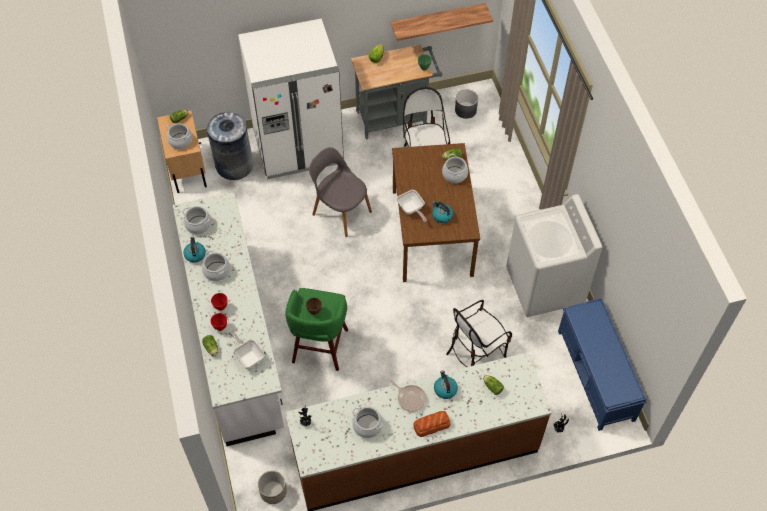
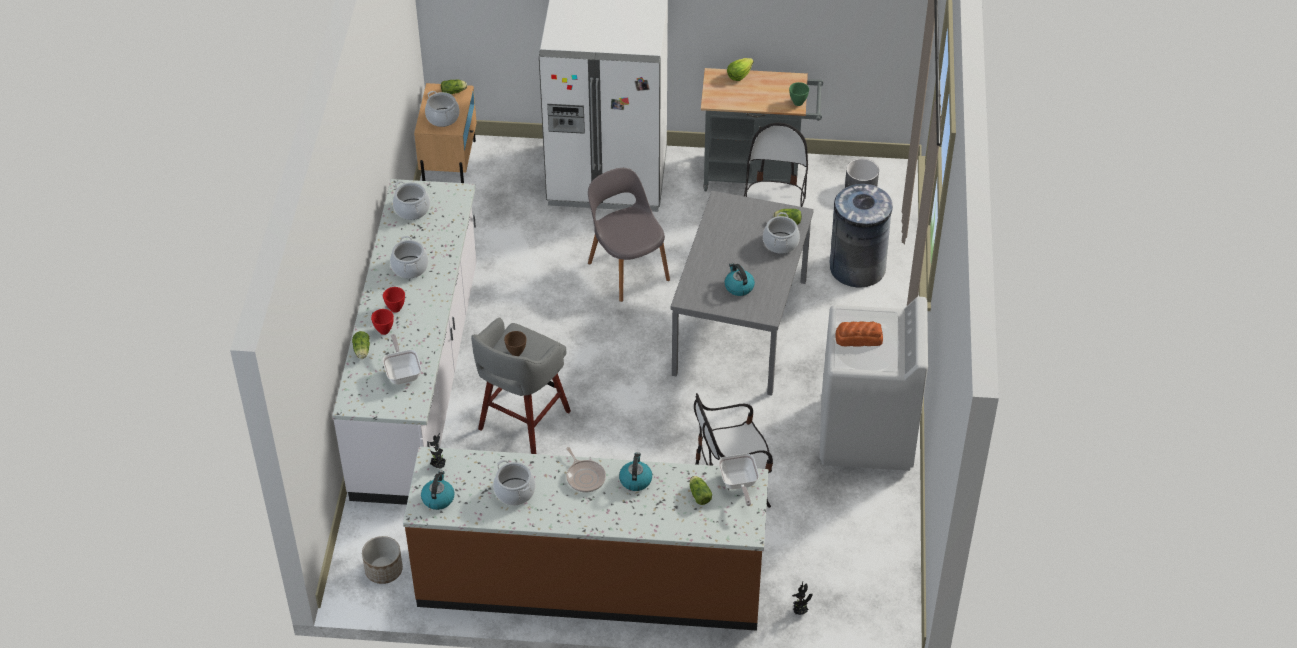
camera: 20 degrees right, 10 degrees down
(195, 254) = (392, 241): kettle -> kettle (438, 498)
(234, 165) = (512, 178): grey trash can -> grey trash can (857, 268)
(319, 348) = (522, 422): green stool -> grey stool
(411, 210) = (701, 269): frying pan -> frying pan (738, 484)
(431, 232) = (739, 326): brown dining table -> grey dining table
(431, 425) = (597, 514): bread -> bread (858, 338)
(437, 20) = (836, 43): shelf -> none
(596, 375) = (885, 563): blue bench -> none

